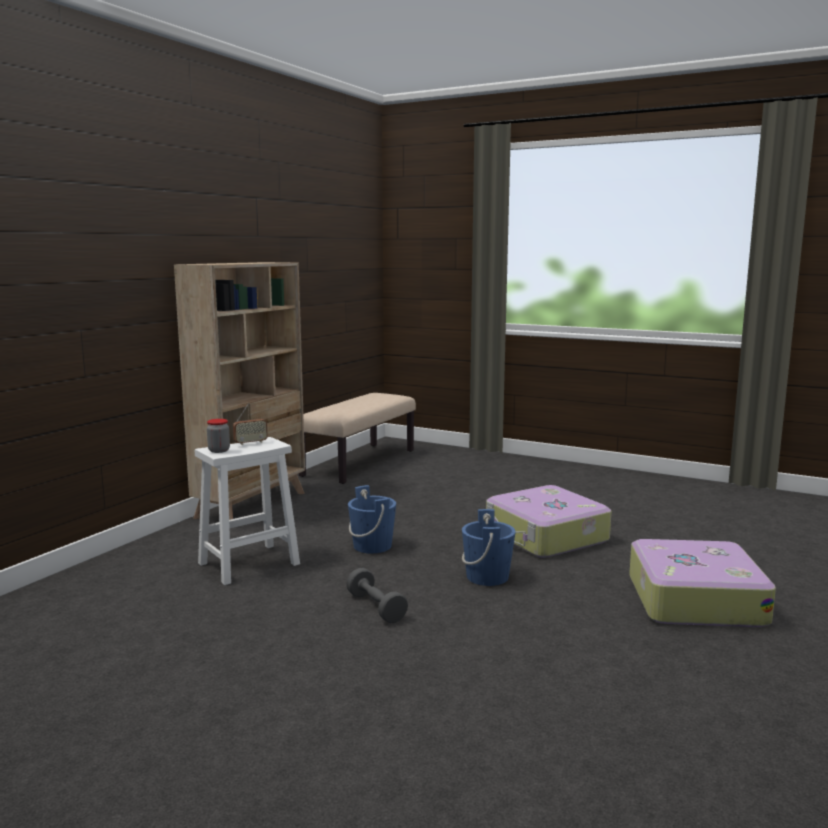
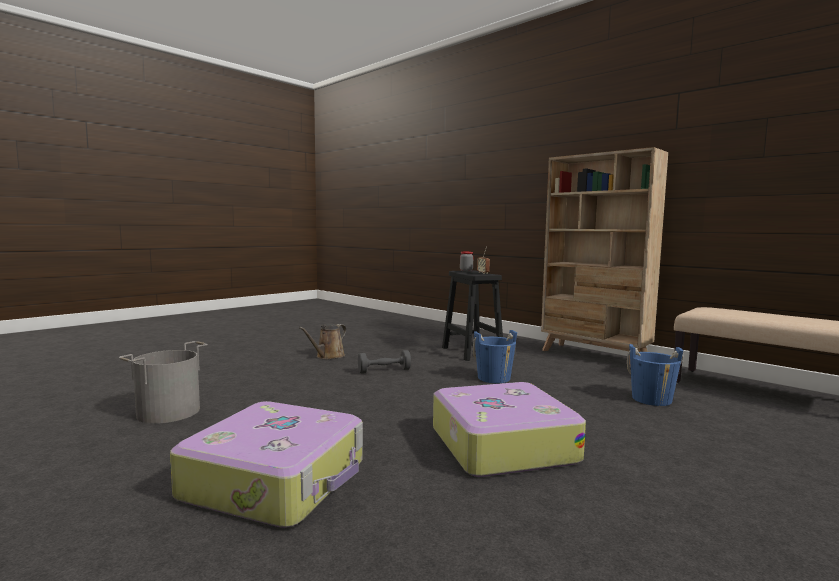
camera: 105 degrees right, 5 degrees down
(250, 563) = (472, 352): white stool -> black stool
(312, 670) = (328, 356): none -> brown watering can
(487, 577) = (409, 403): blue bucket -> blue bucket (651, 399)
(658, 716) = (169, 412): none -> grey bucket

